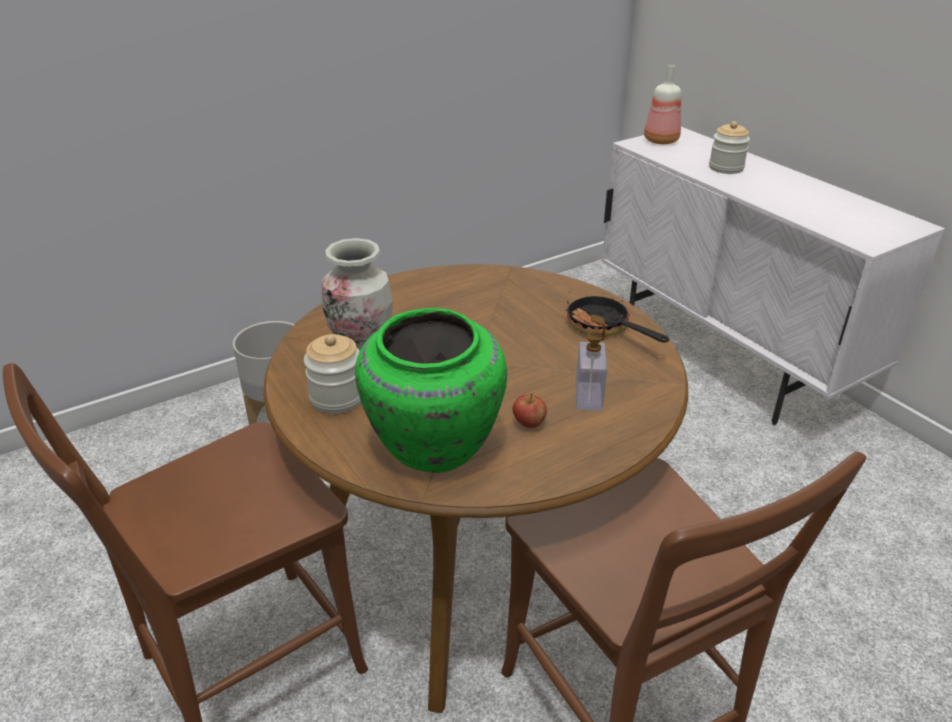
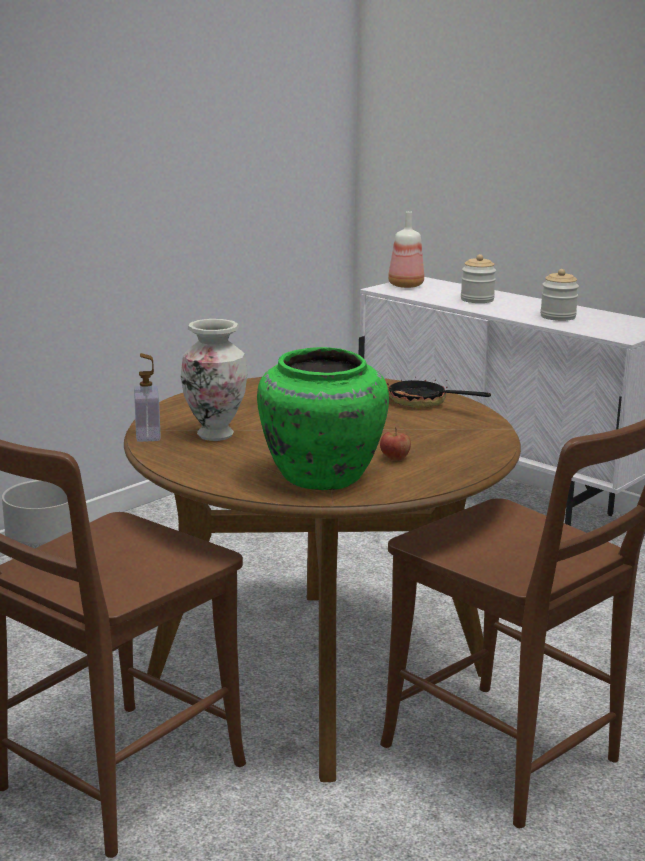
camera: 15 degrees left, 15 degrees down
(337, 398) = (211, 459): jar -> jar (558, 317)
(588, 396) = (436, 440): soap dispenser -> soap dispenser (148, 434)

